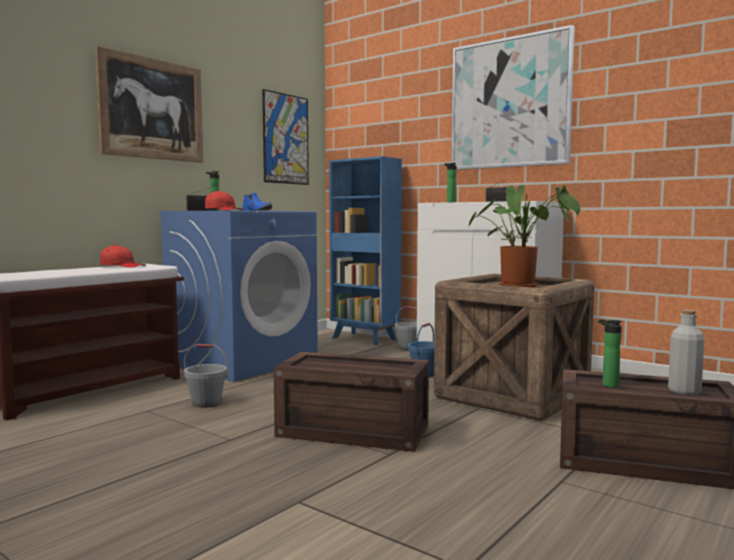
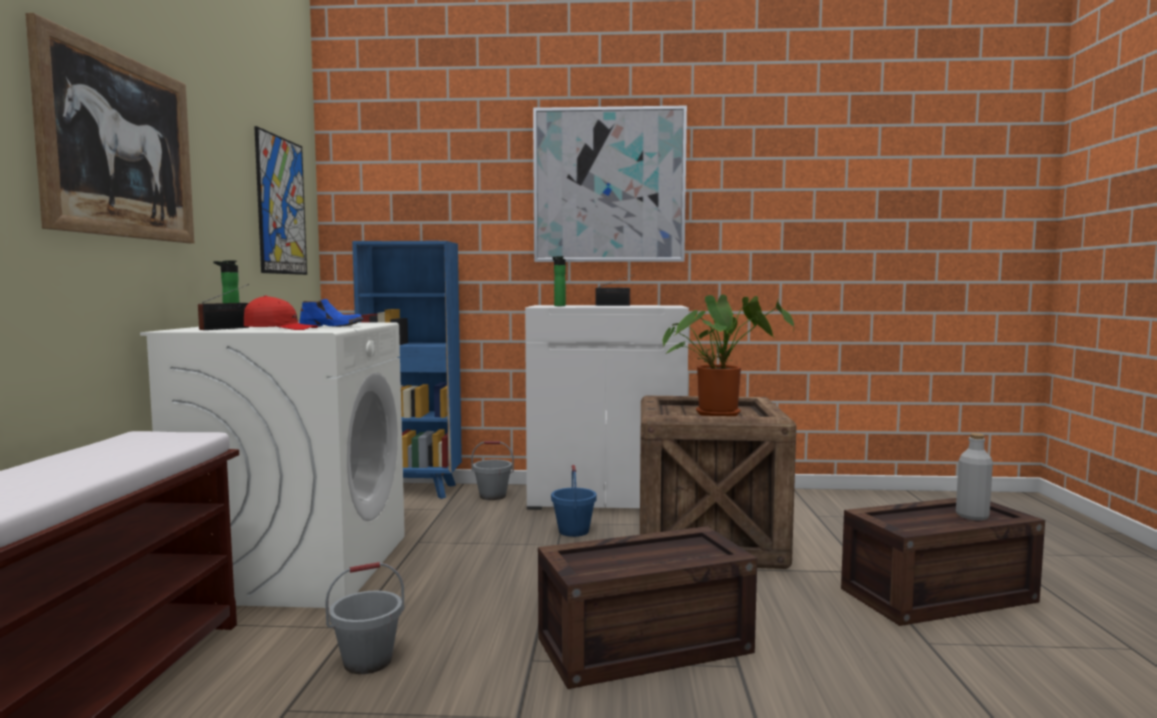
camera: 35 degrees left, 0 degrees up
(122, 266) = (117, 445): red cap -> none
(243, 362) = (297, 566): blue washing machine -> white washing machine
(608, 385) = (910, 522): bottle -> none

